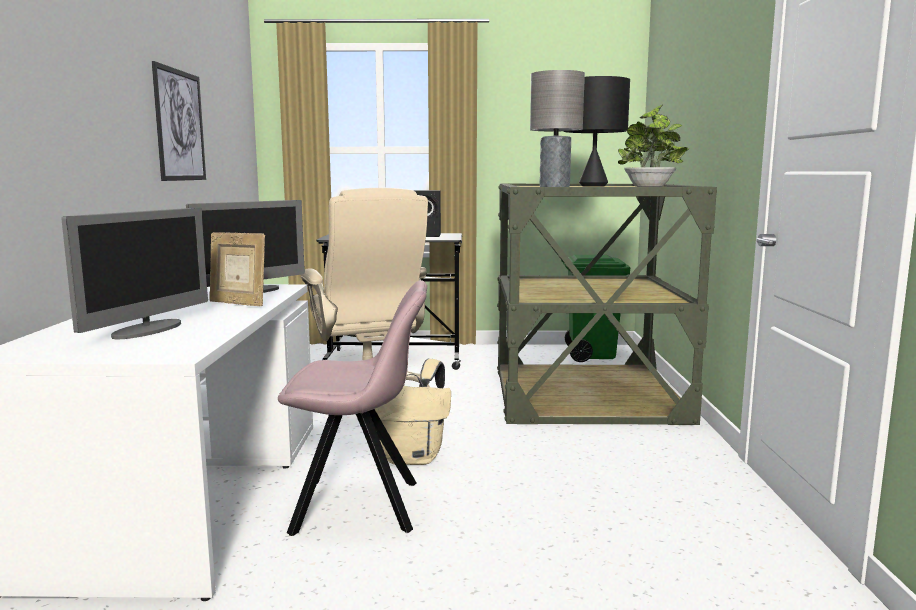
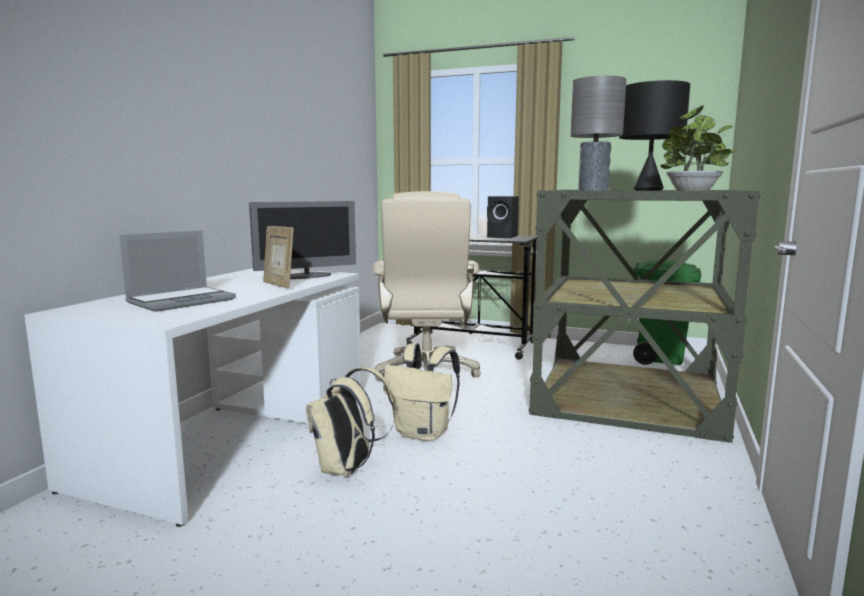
camera: 20 degrees right, 0 degrees up
(148, 330) = (182, 301): monitor -> laptop
(180, 125) = (286, 141): picture -> none
(358, 506) = (347, 469): pink chair -> beige backpack

